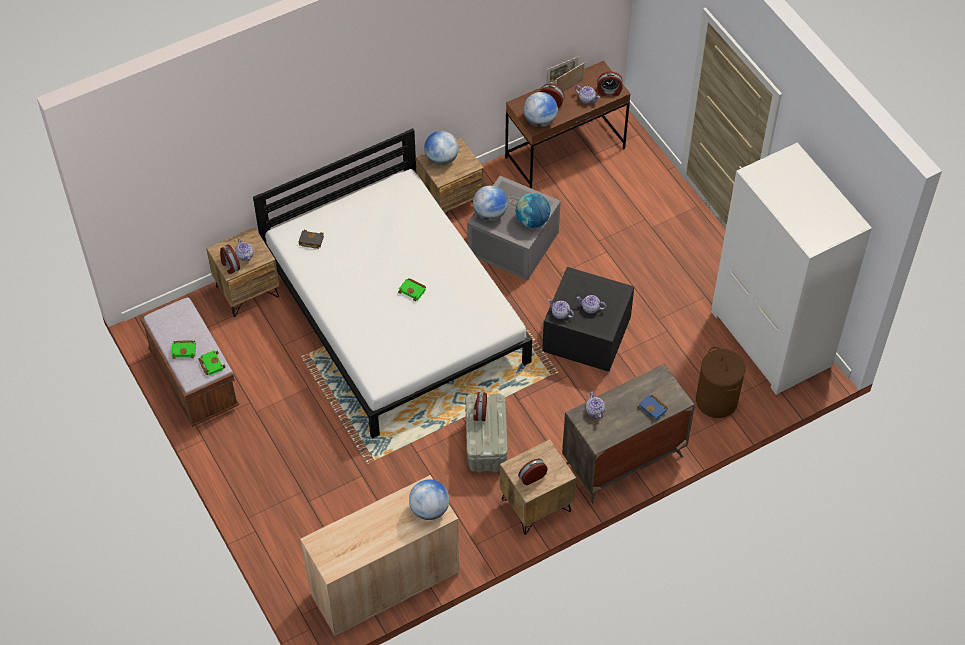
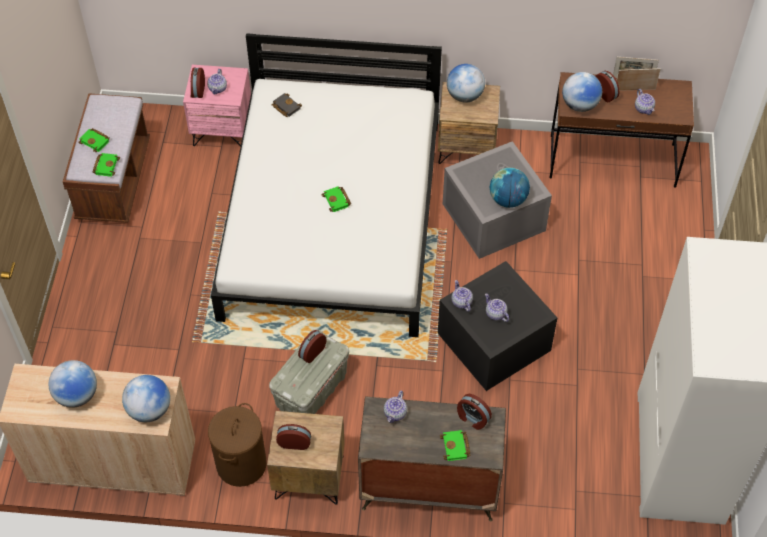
camera: 35 degrees right, 0 degrees up
(247, 291) = (223, 130): brown nightstand -> pink nightstand
(490, 213) = (473, 171): globe -> globe (77, 395)
(609, 91) = (673, 113): alarm clock -> alarm clock (472, 418)
(653, 408) = (456, 447): blue book -> green book
(716, 401) = (572, 485): brown laundry basket -> brown laundry basket (241, 464)

